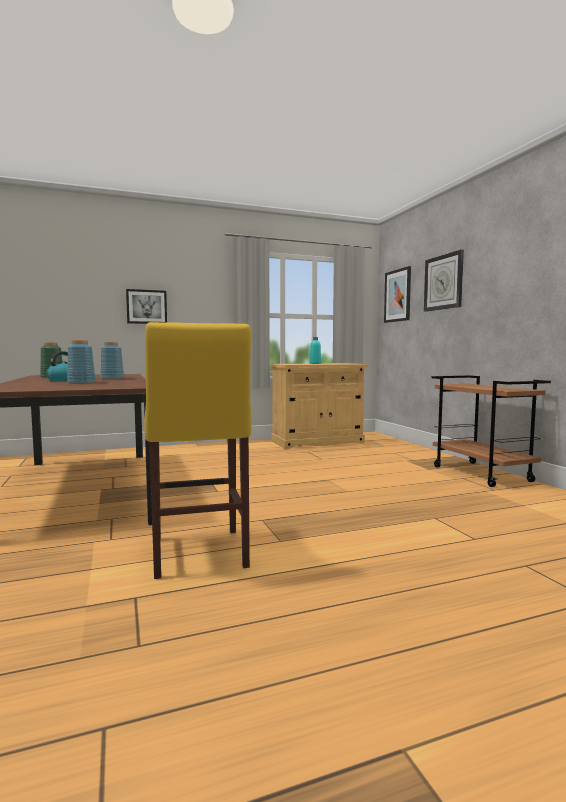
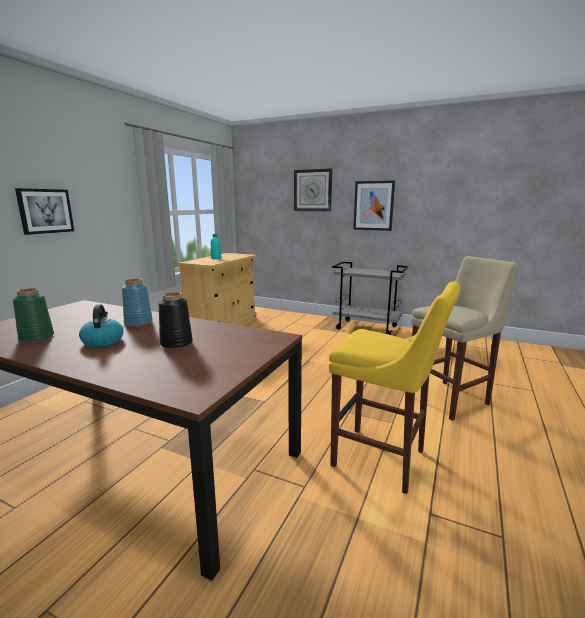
camera: 45 degrees left, 10 degrees up
(82, 383) = (177, 343): blue vase -> black vase
(397, 295) = (260, 194): picture -> picture (373, 205)
(408, 554) = (451, 398): none -> beige stool
(482, 474) = (367, 327): brown cart -> grey cart

